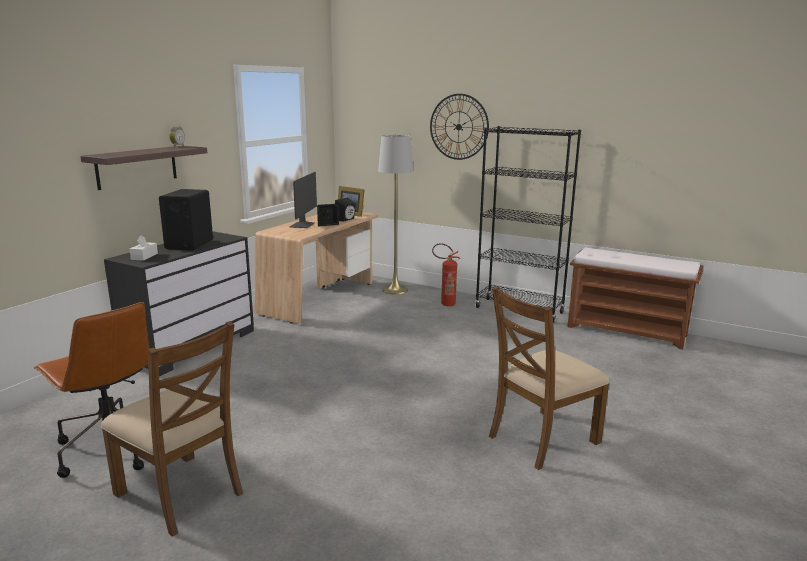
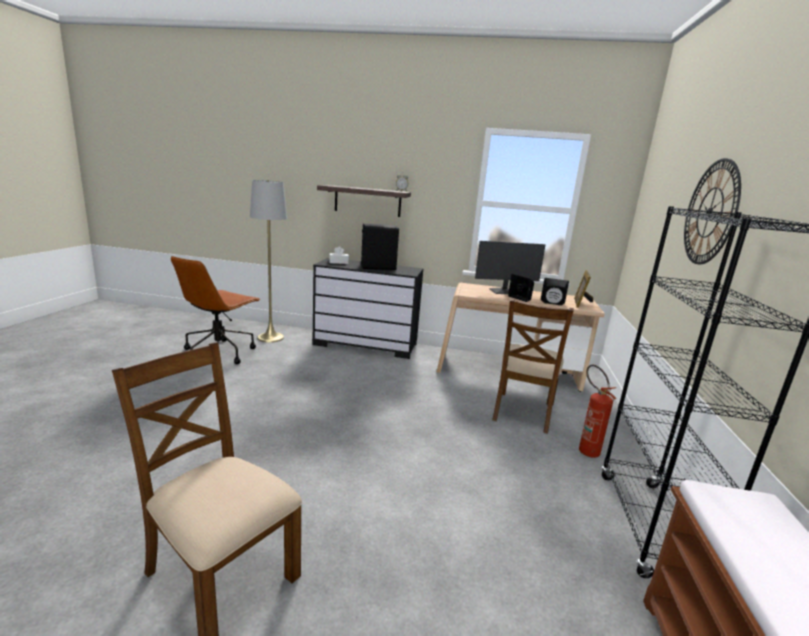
camera: 70 degrees right, 0 degrees up
(180, 493) = (159, 382): brown chair -> brown chair (522, 411)
(395, 290) = (585, 408): grey floor lamp -> grey floor lamp (270, 337)

